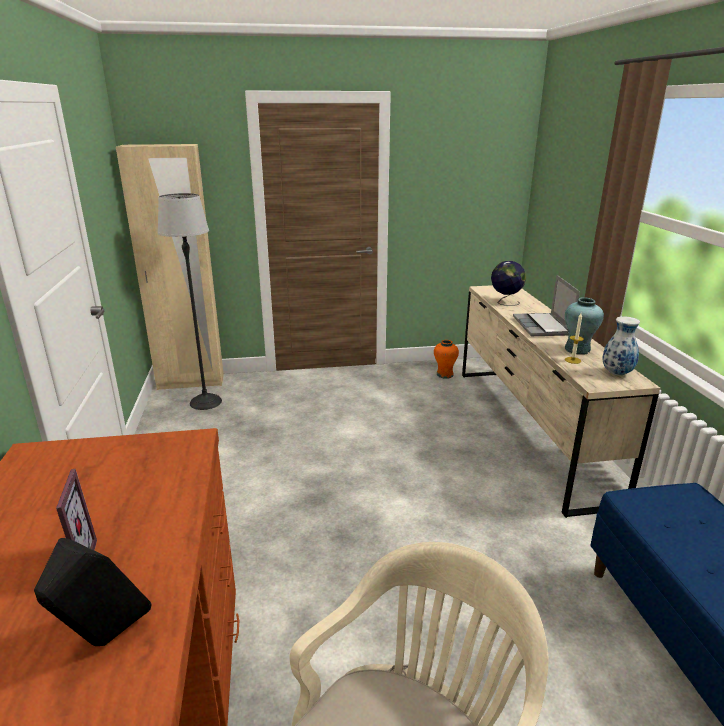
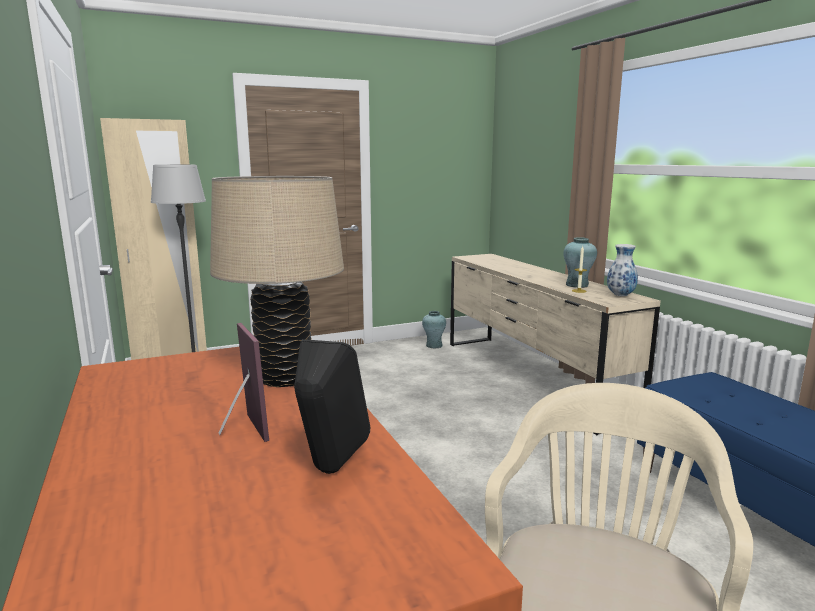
camera: 15 degrees left, 10 degrees down
(157, 490) = (284, 378): none -> beige table lamp
(444, 375) = (434, 345): orange vase -> turquoise vase
(505, 302) = (492, 263): globe -> none
(543, 326) = (537, 274): laptop -> none

